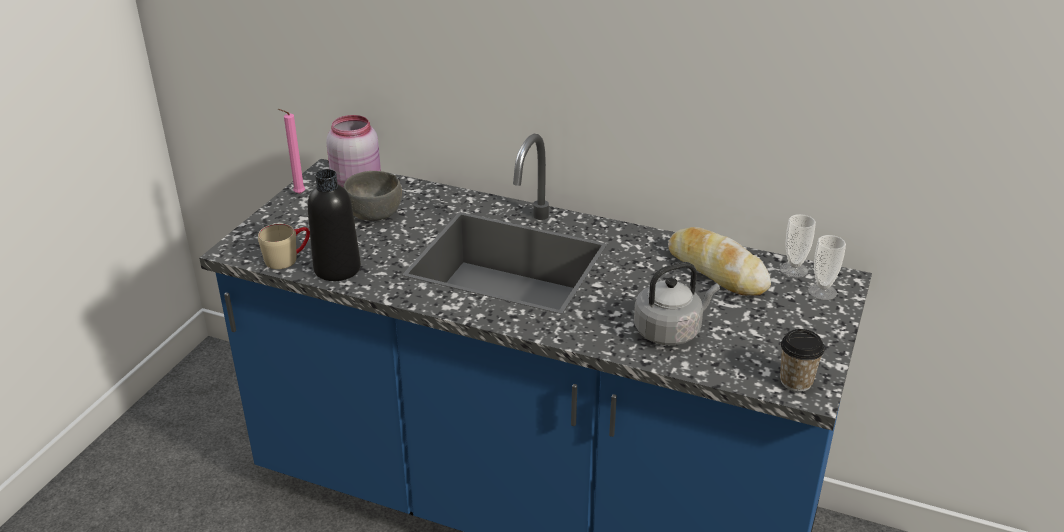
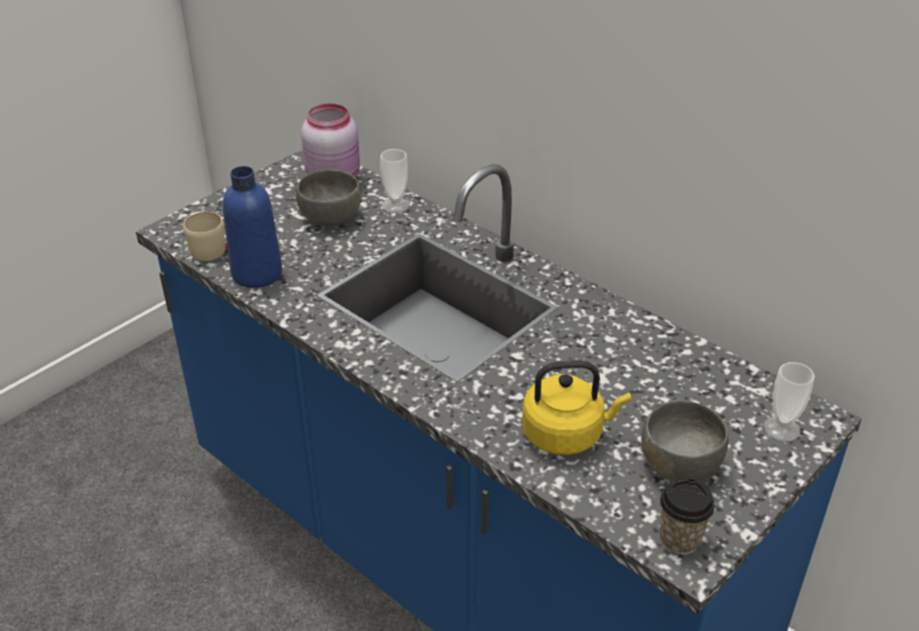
camera: 20 degrees right, 5 degrees up
(297, 194) = (268, 179): pink candle -> none
(337, 269) = (257, 273): black bottle -> blue bottle
(670, 331) = (566, 434): grey kettle -> yellow kettle
(716, 270) = (666, 370): bread -> none
(765, 332) = (678, 464): none -> grey bowl
(794, 270) = (762, 391): cup -> cup (395, 205)

